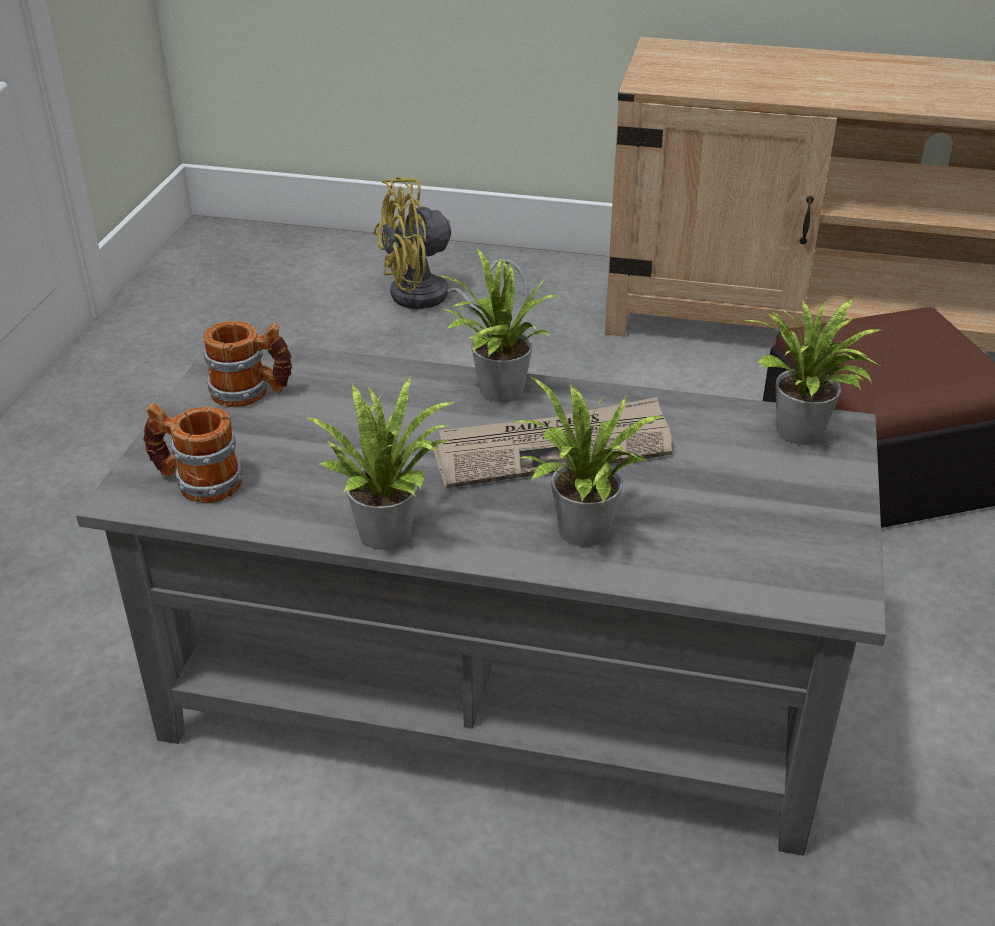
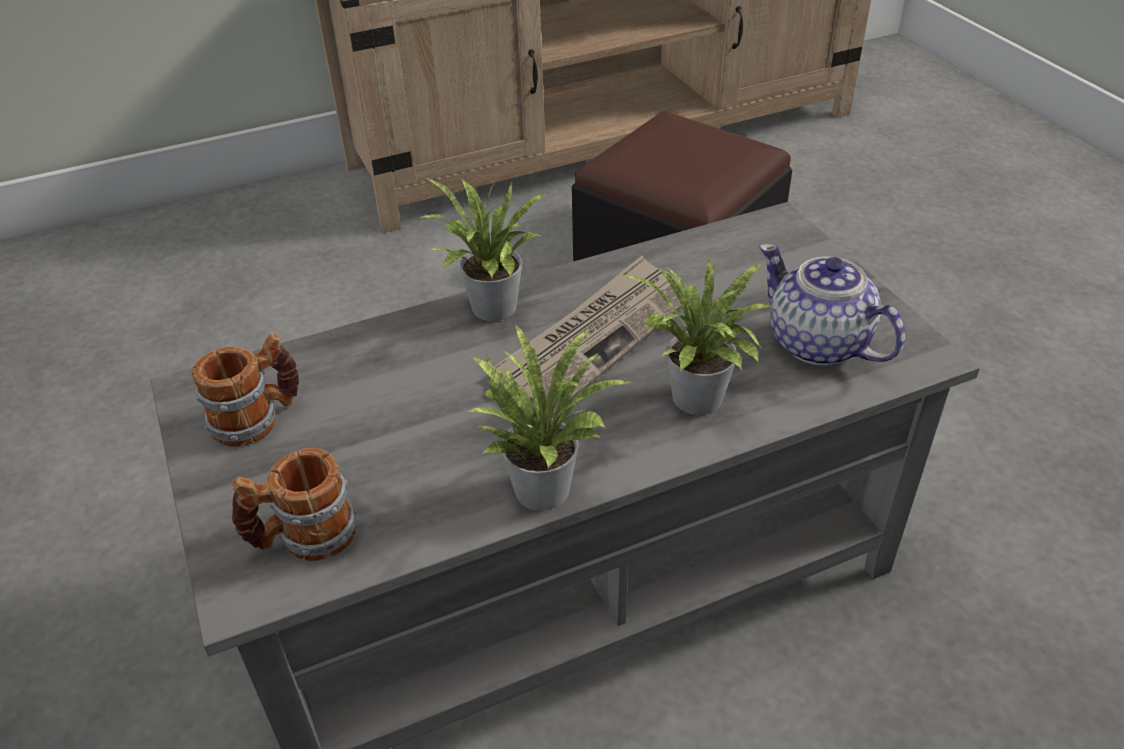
camera: 35 degrees left, 5 degrees up
(432, 299) = (198, 262): yellow fan -> none
(746, 541) = (818, 344): none -> teapot
(802, 435) = (760, 240): potted plant -> none

